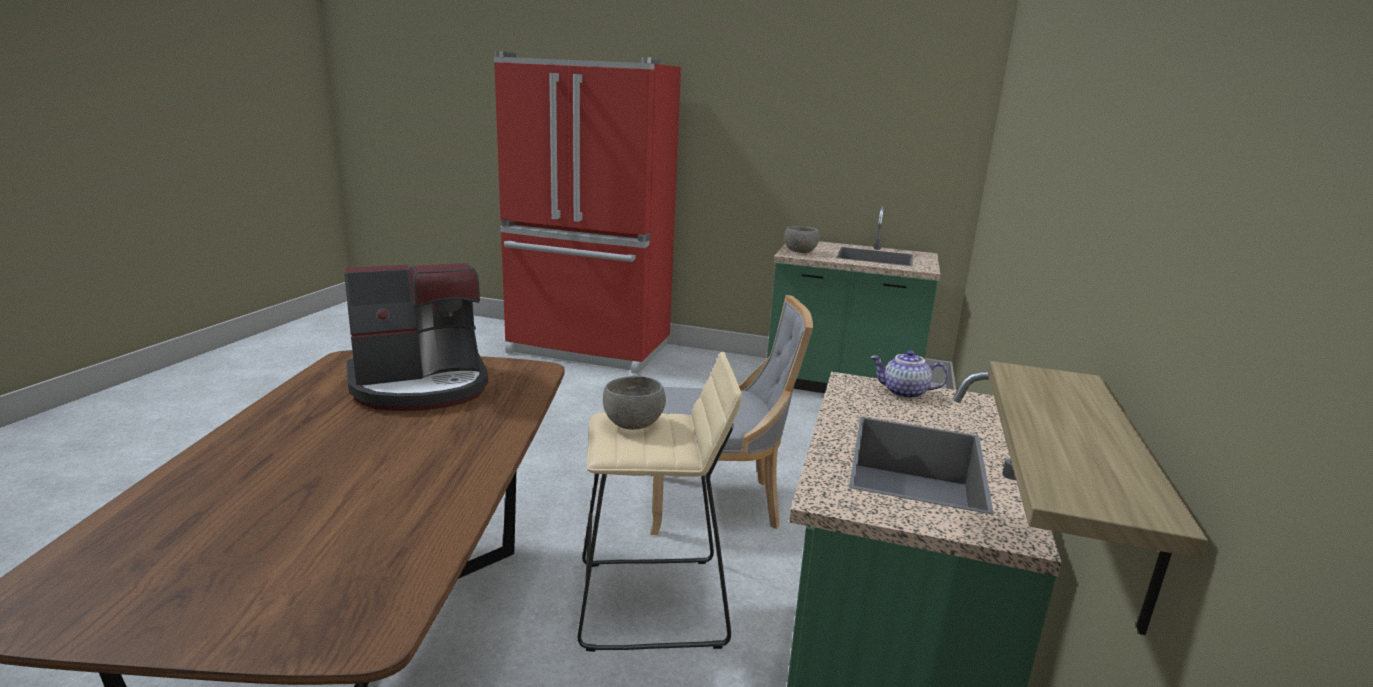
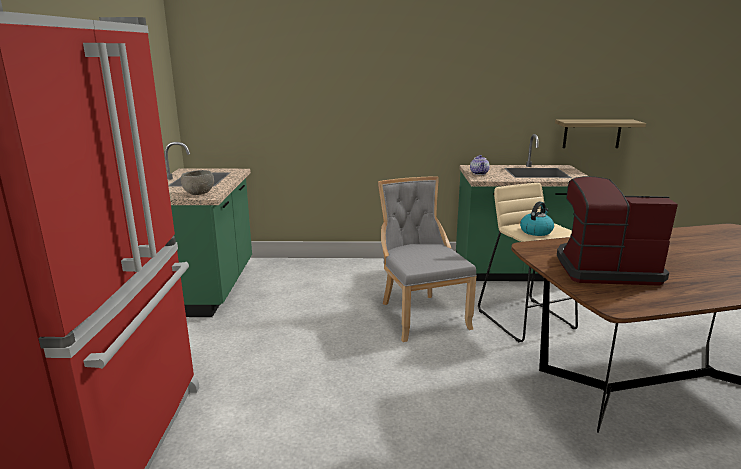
camera: 105 degrees left, 0 degrees up
(421, 385) = (604, 269): coffee machine -> coffee machine turned 45 degrees counterclockwise
(634, 424) = (536, 231): grey bowl -> kettle

